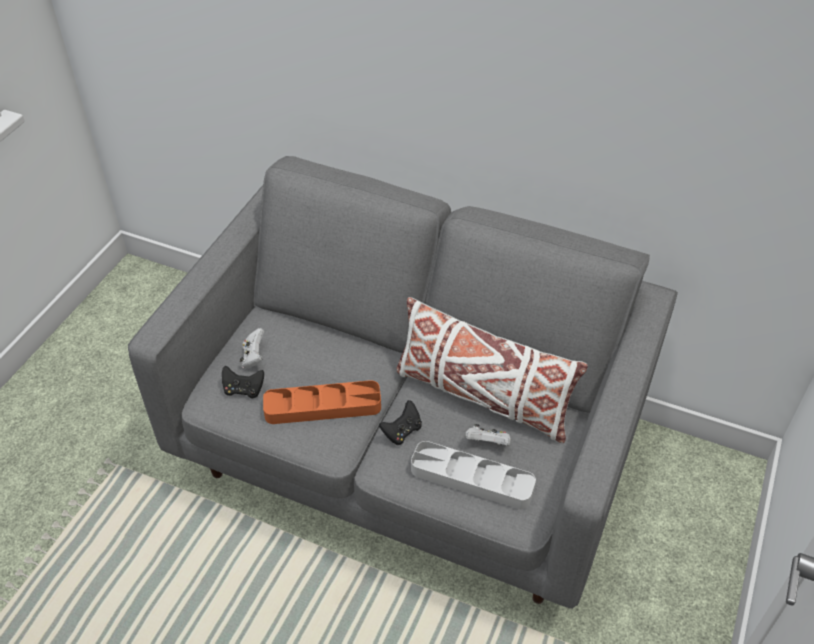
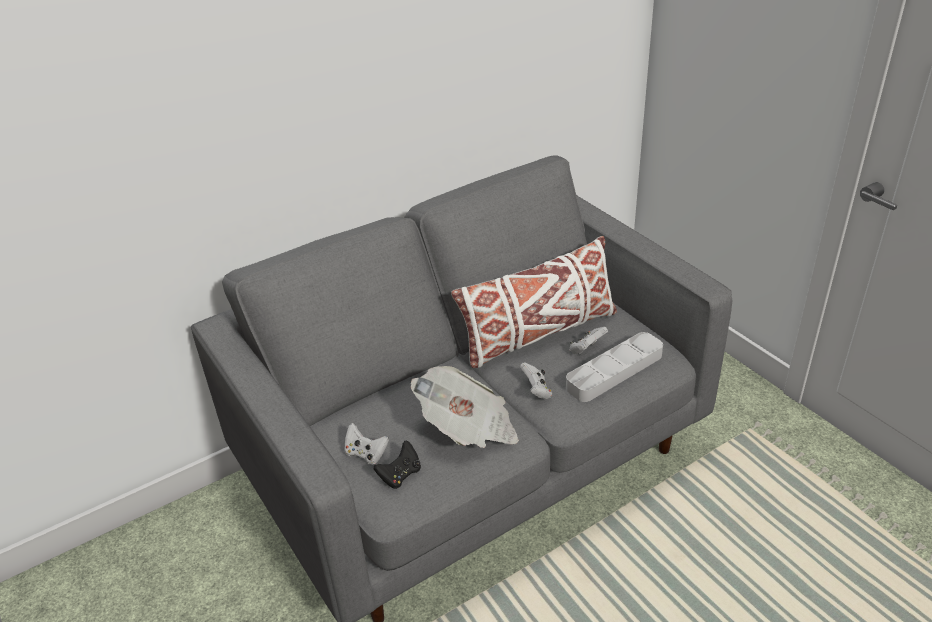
camera: 55 degrees left, 10 degrees down
(323, 406) = (468, 428): orange tray -> newspaper
(402, 431) = (536, 391): black game controller -> white game controller

